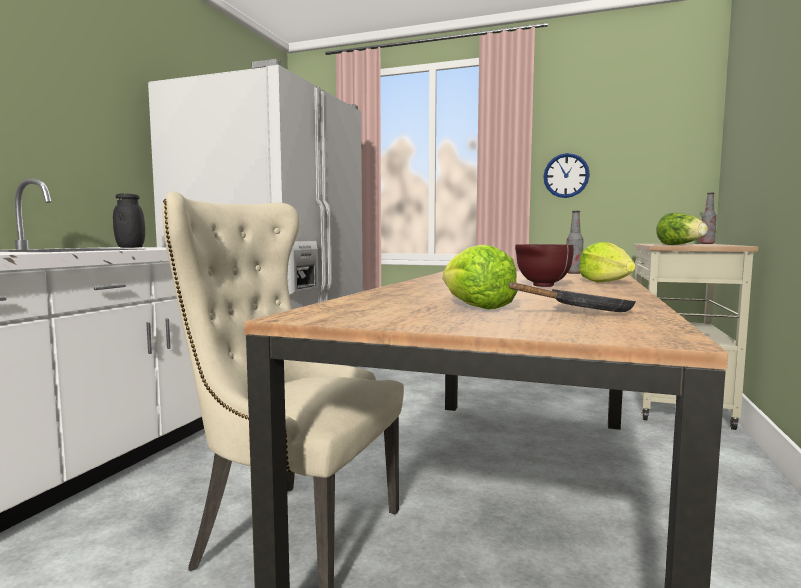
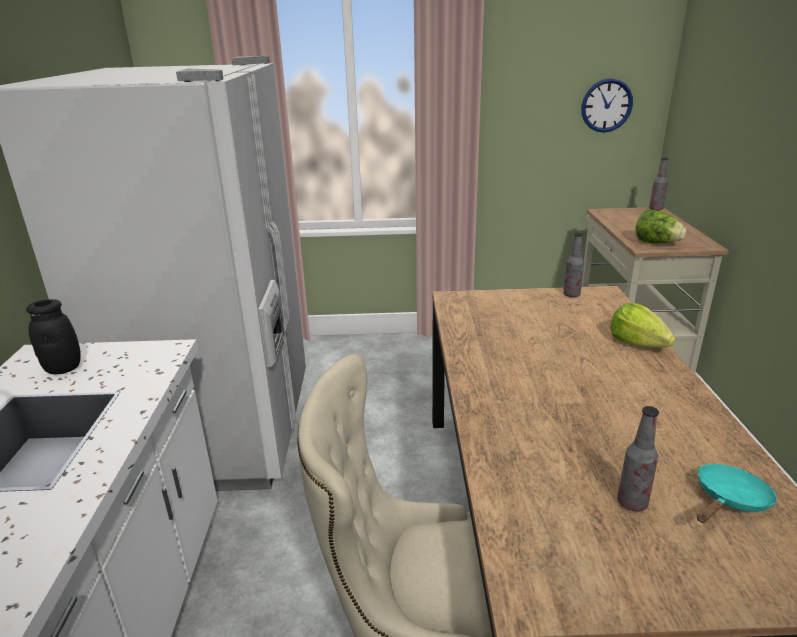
camera: 20 degrees left, 20 degrees up
(475, 307) = (632, 503): lettuce -> bottle
(541, 286) = (599, 376): brown bowl -> none
(566, 175) = (514, 126): wall clock -> wall clock (606, 105)
(583, 312) = (729, 500): black frying pan -> turquoise frying pan

